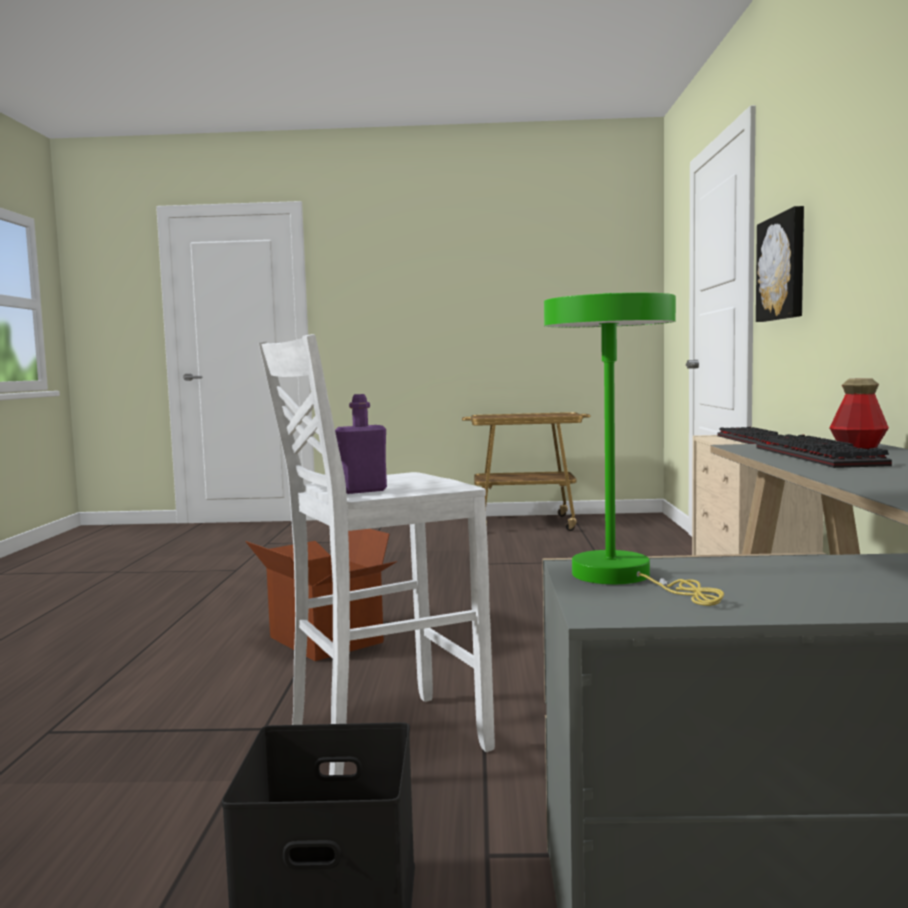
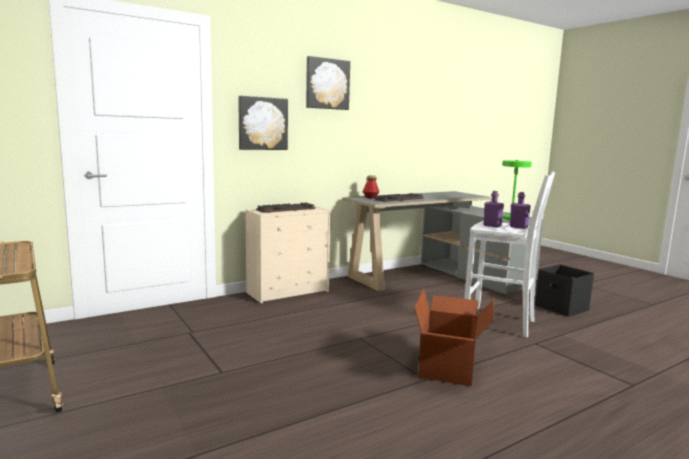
camera: 125 degrees left, 5 degrees up
(410, 481) = (492, 226): none -> purple bottle
(854, 135) = (327, 84): none -> picture

